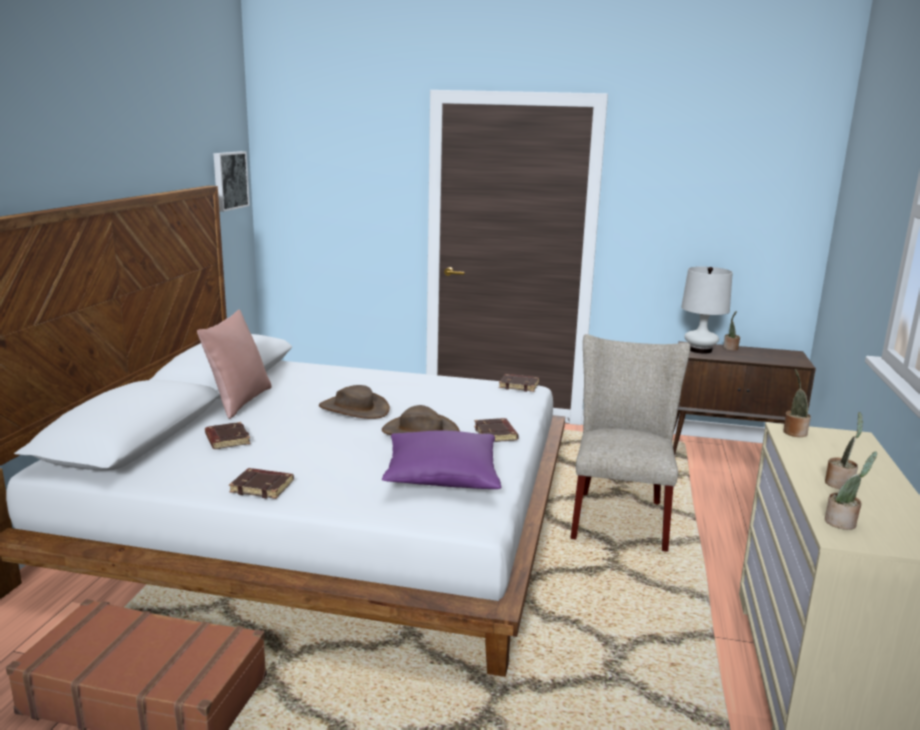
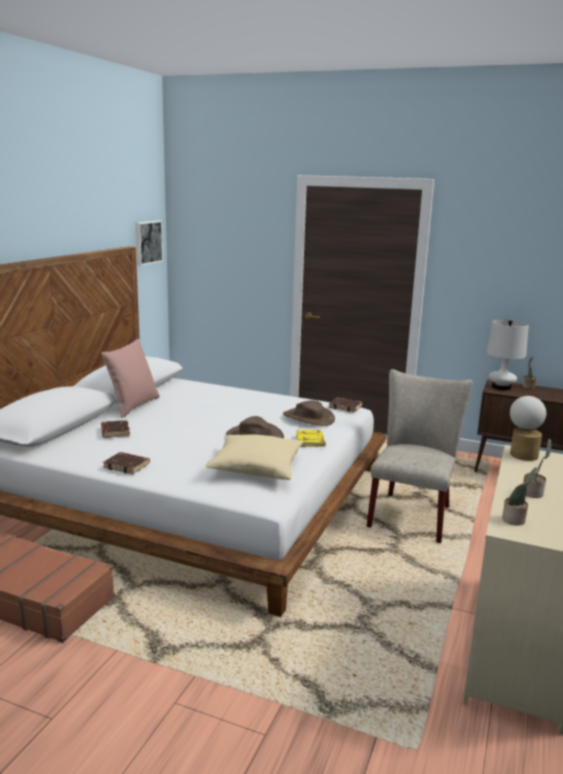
camera: 10 degrees right, 0 degrees up
(354, 409) = (212, 416): brown hat -> brown hat (308, 418)
(441, 476) = (256, 468): purple pillow -> beige pillow
(496, 434) = (311, 441): brown book -> yellow book
(794, 432) = (522, 453): potted plant -> table lamp

